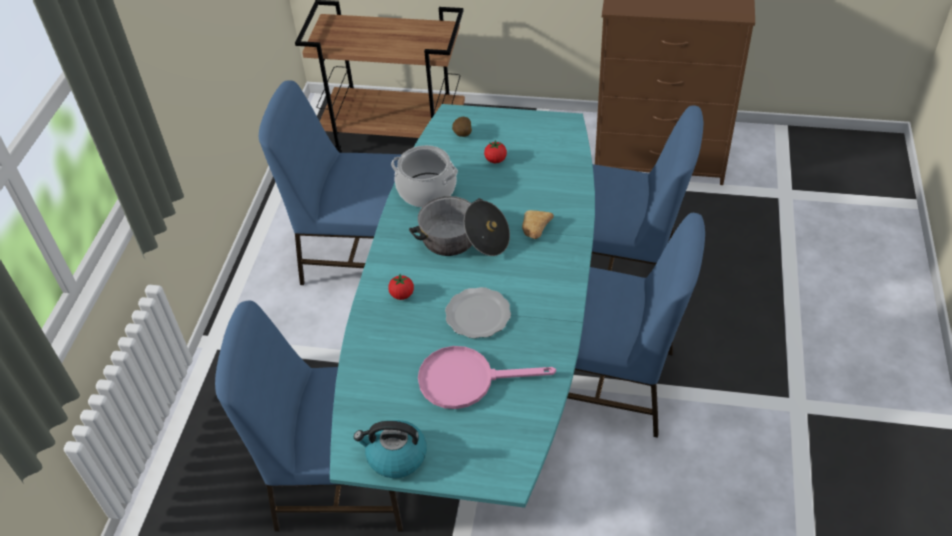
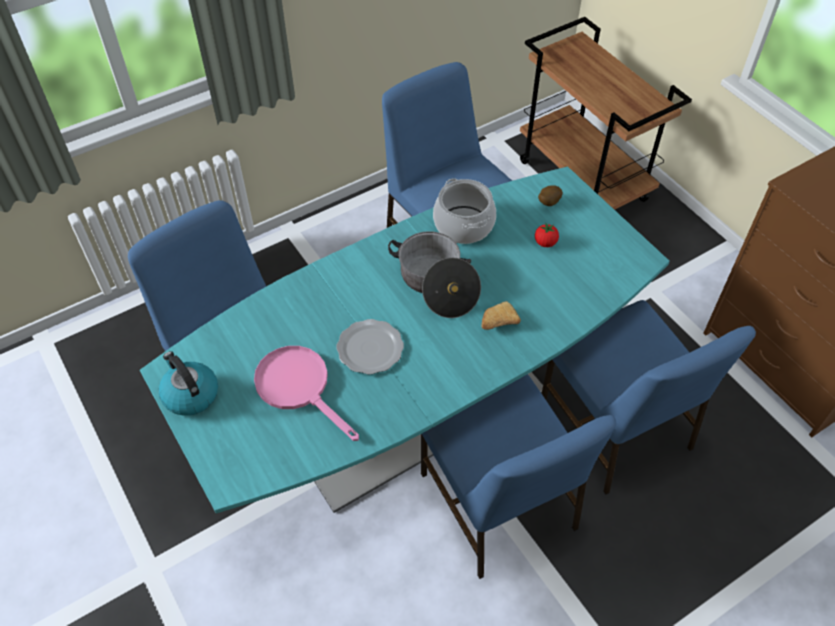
camera: 45 degrees right, 5 degrees up
(402, 295) = (343, 287): tomato -> none

